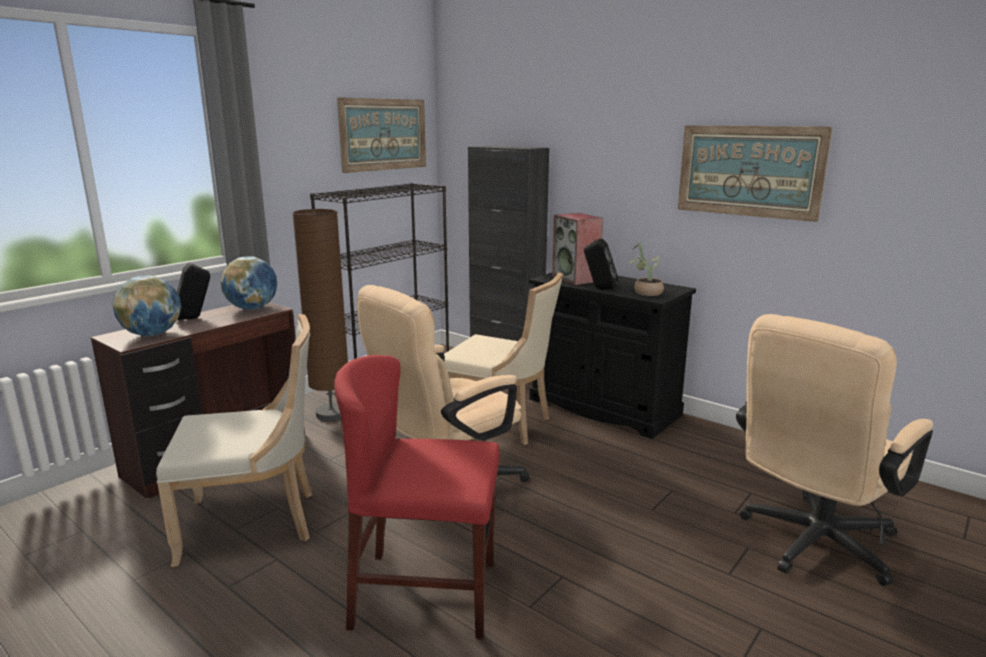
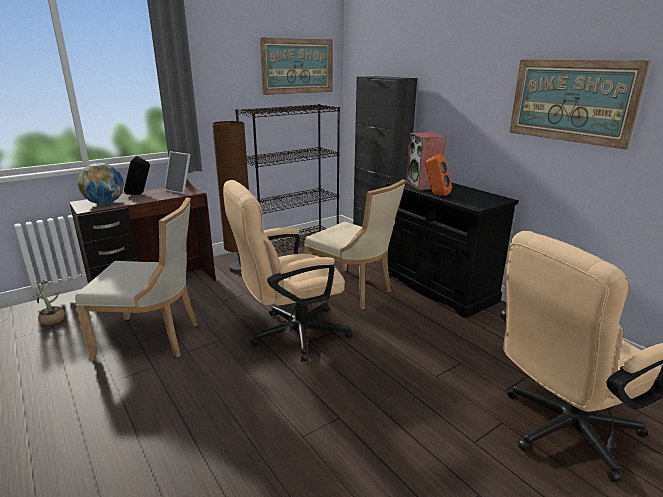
camera: 15 degrees right, 5 degrees up
(252, 308) = (181, 190): globe -> picture frame
(425, 594) = (235, 411): red chair -> none
(599, 289) = (435, 194): black speaker -> orange speaker
(644, 292) = (470, 200): potted plant -> potted plant (51, 318)

